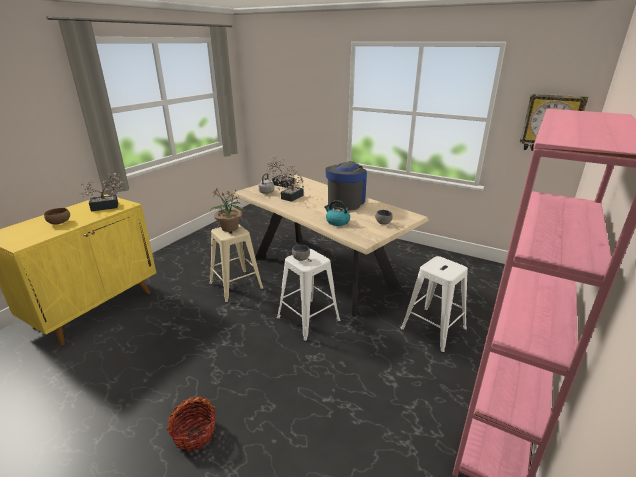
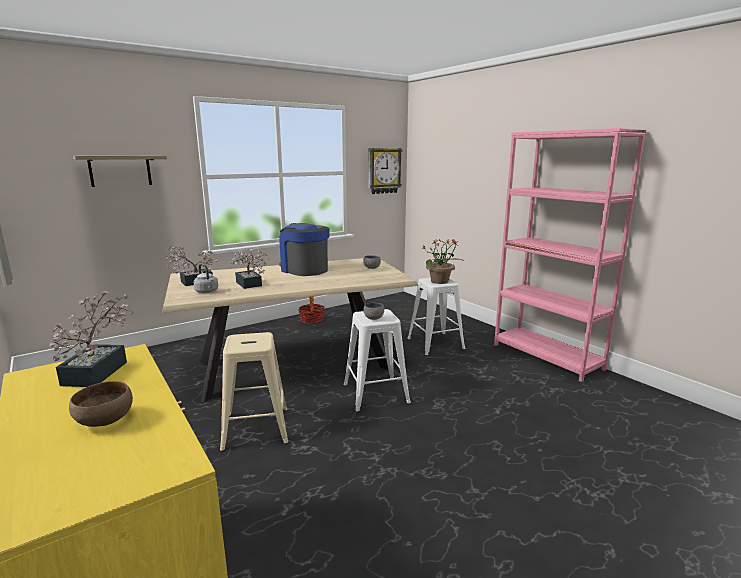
camera: 65 degrees left, 10 degrees down
(194, 433) = (520, 503): basket -> basket (312, 320)
(229, 228) = (241, 340): potted plant -> potted plant (440, 281)
(301, 97) = (120, 170): none -> shelf
(337, 222) = (347, 279): kettle -> none

